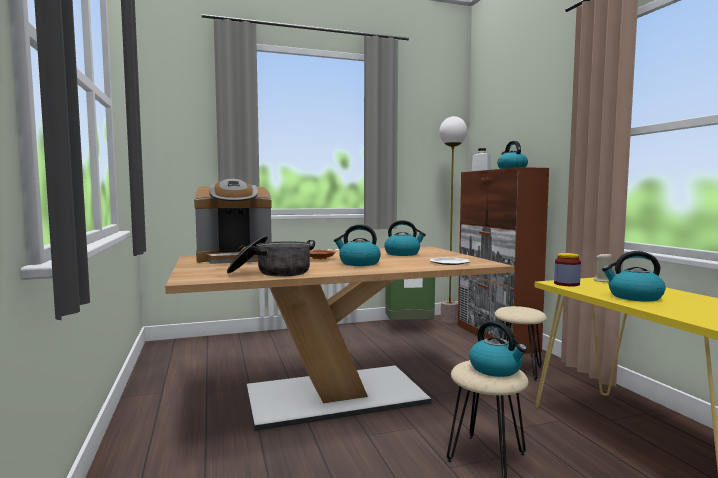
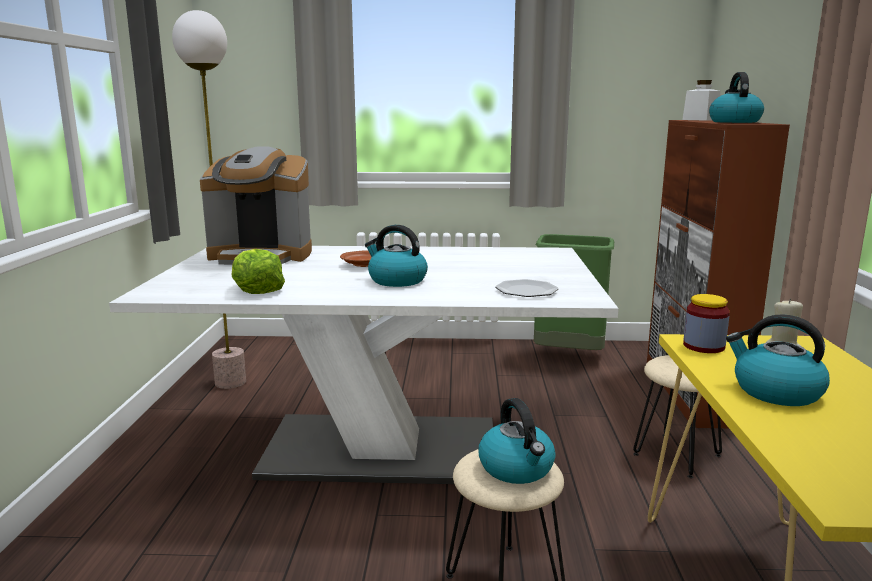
camera: 20 degrees right, 10 degrees up
(271, 273) = (256, 290): cooking pot -> lettuce
(335, 395) = (382, 449): brown dining table -> white dining table
(403, 254) = (495, 263): kettle -> none
(449, 321) = (639, 353): floor lamp -> floor lamp (230, 382)

